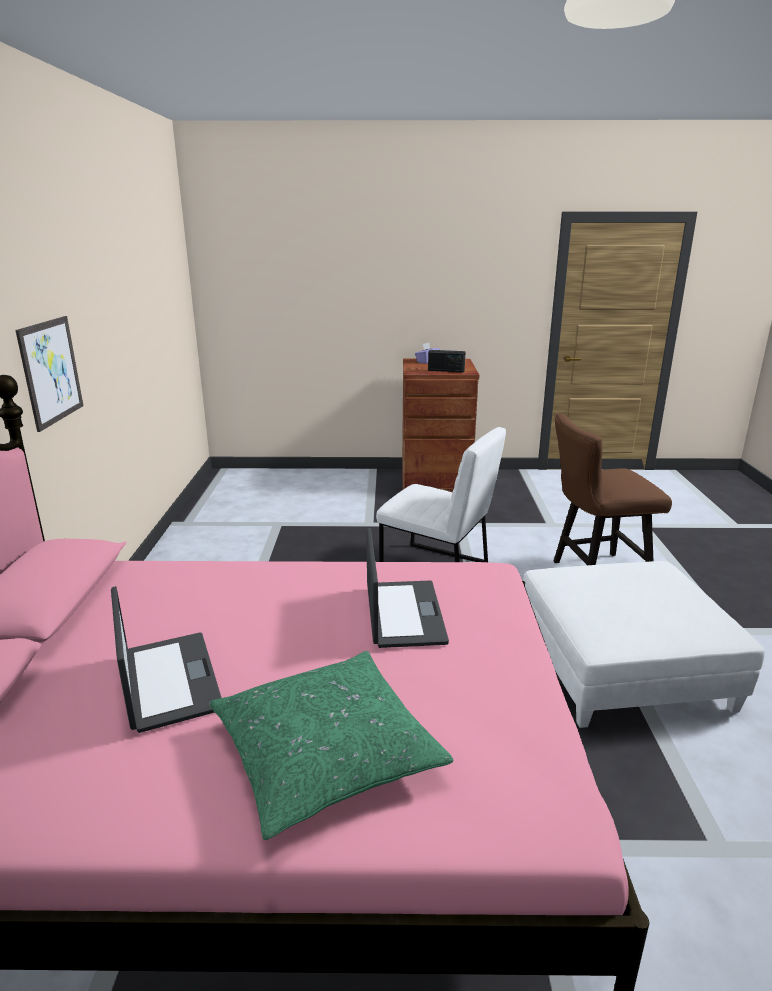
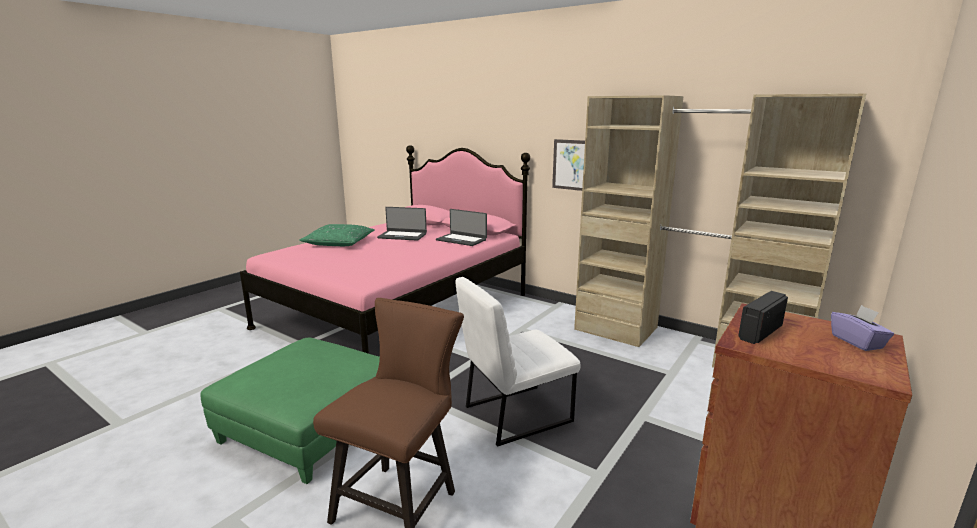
camera: 125 degrees right, 5 degrees down
(206, 526) = (683, 346): none -> beige wardrobe
(403, 614) = (372, 262): laptop -> laptop (461, 240)
(623, 668) = (309, 426): white ottoman -> green ottoman

